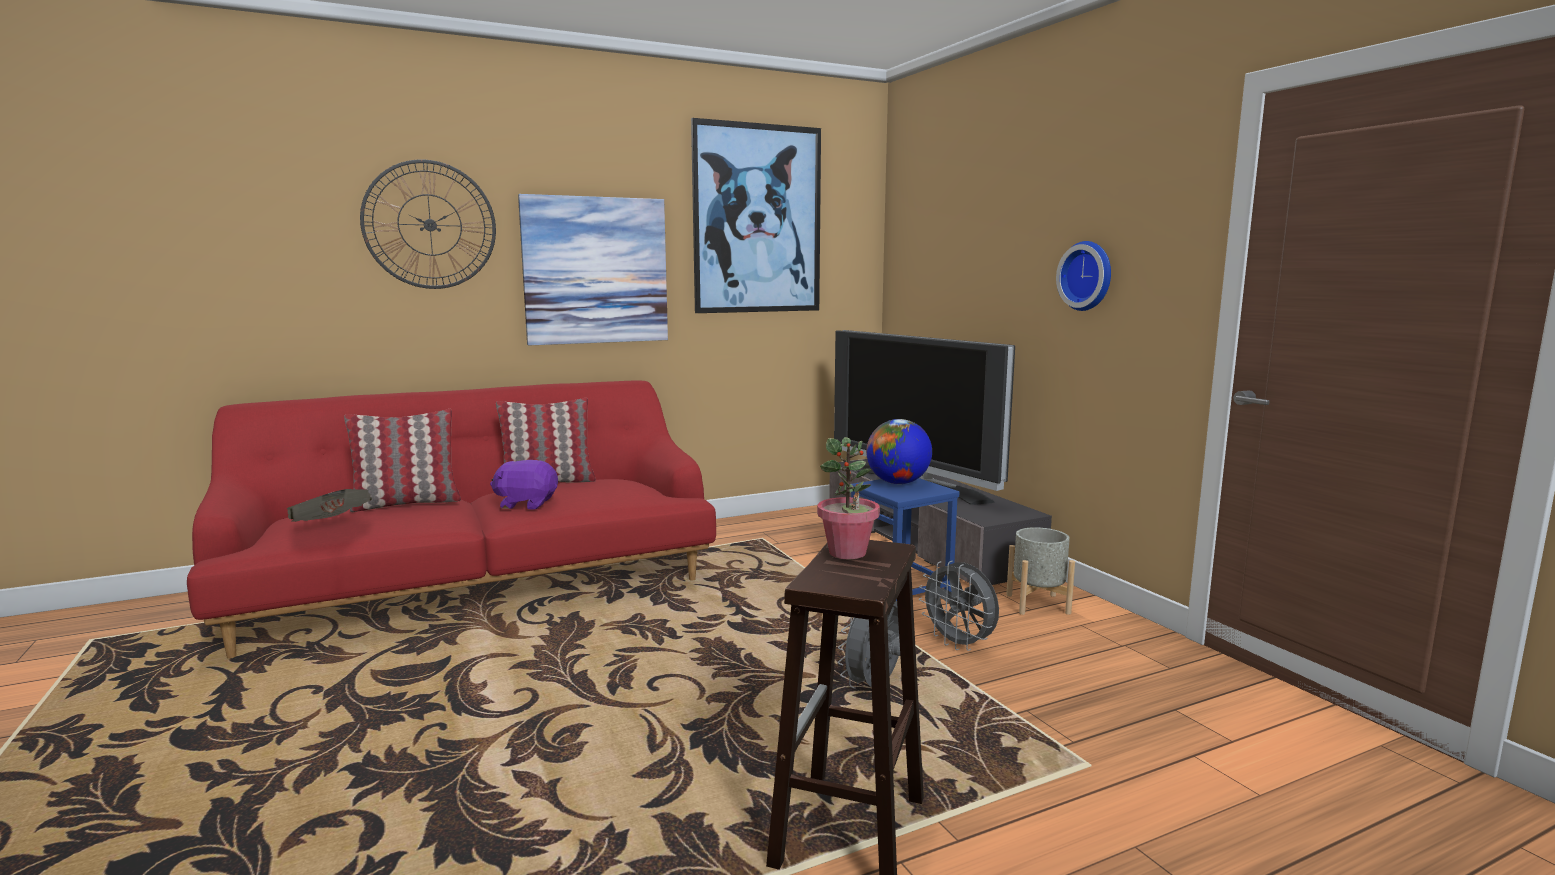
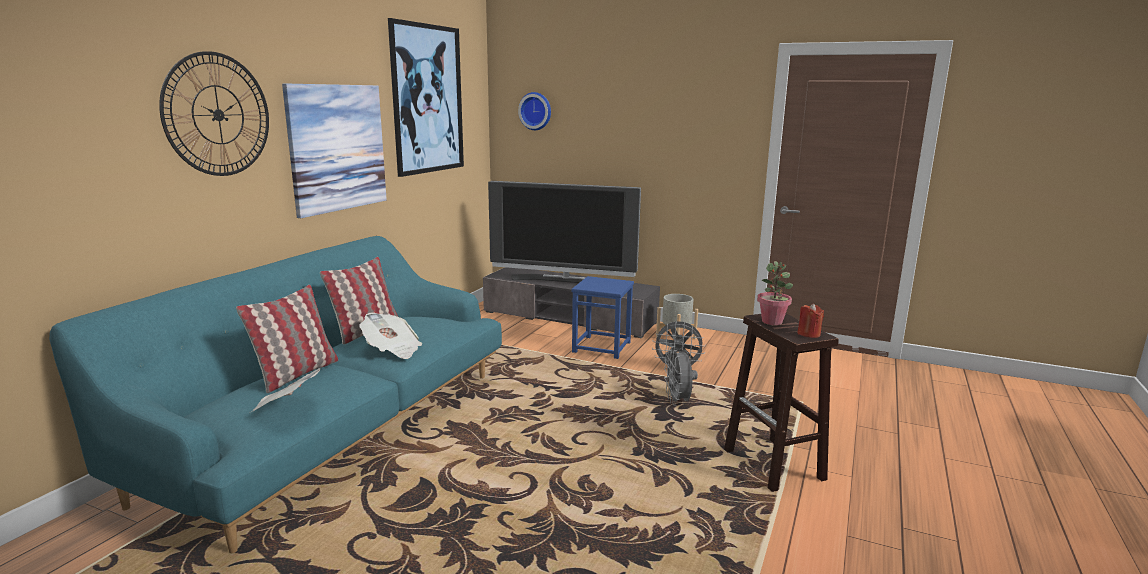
camera: 40 degrees left, 5 degrees up
(478, 585) = (333, 429): red sofa -> turquoise sofa
(526, 504) = (392, 350): purple plush toy -> newspaper
(849, 582) = (808, 334): none -> red candle
(898, 483) = (595, 282): globe -> none
(1088, 276) = (679, 144): wall clock -> wall clock (536, 111)

